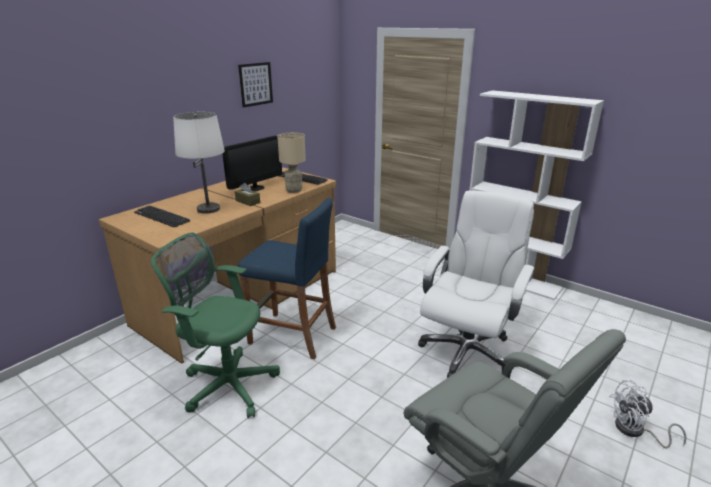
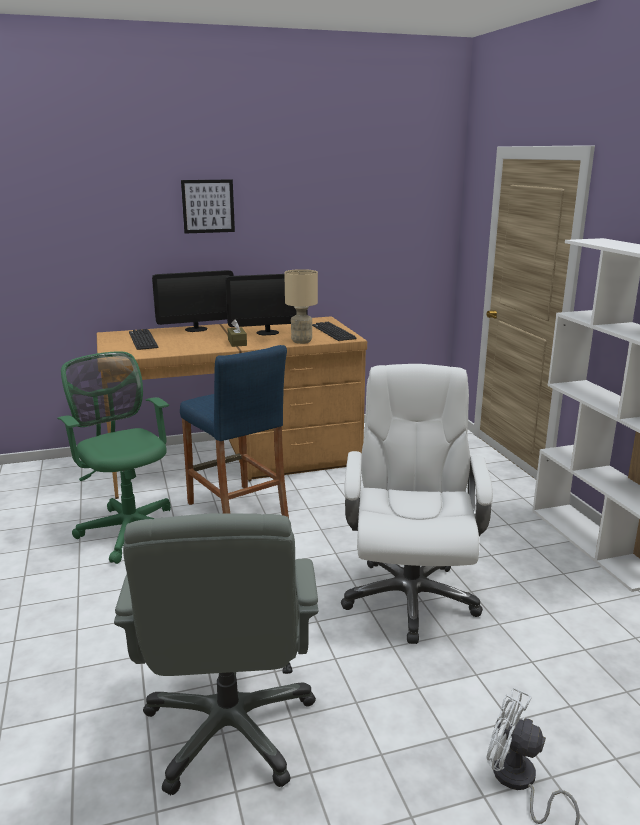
camera: 35 degrees right, 5 degrees down
(190, 197) = (196, 329): none -> monitor
(208, 209) = (191, 342): white table lamp -> none
(255, 84) = (314, 213): picture -> picture (208, 206)
(467, 350) = (409, 597): white office chair -> white office chair turned 60 degrees counterclockwise

